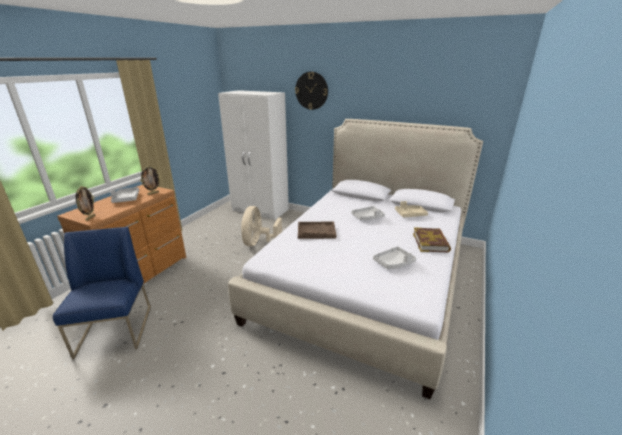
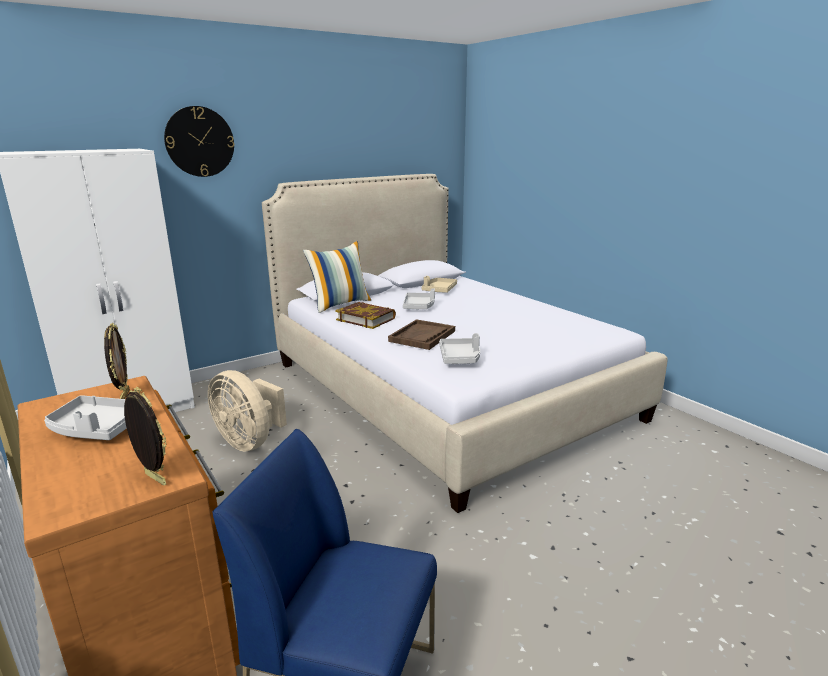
camera: 60 degrees left, 5 degrees down
(342, 198) = (340, 304): none -> pillow
(394, 263) = (537, 322): grey tray -> grey tray (460, 358)
(430, 243) = (512, 300): book -> book (366, 319)

